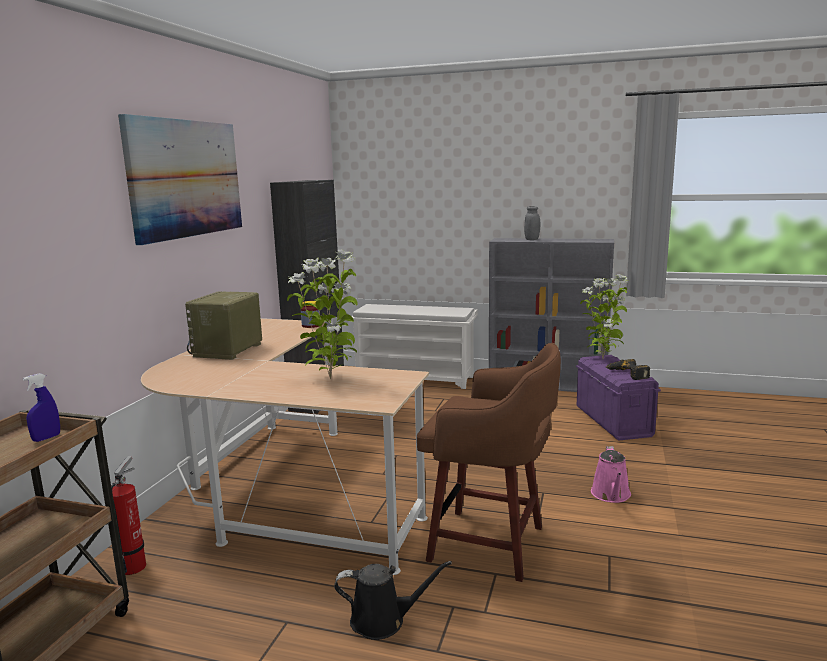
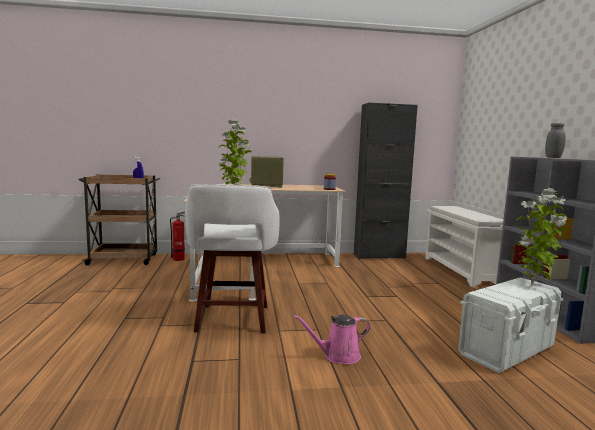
camera: 65 degrees right, 5 degrees down
(186, 178) = (279, 96): picture -> none
(383, 620) = (148, 304): black watering can -> none
(491, 544) = (232, 320): brown stool -> white stool
(613, 421) = (507, 350): purple storage box -> white storage box
(627, 374) = (501, 294): power drill -> none

